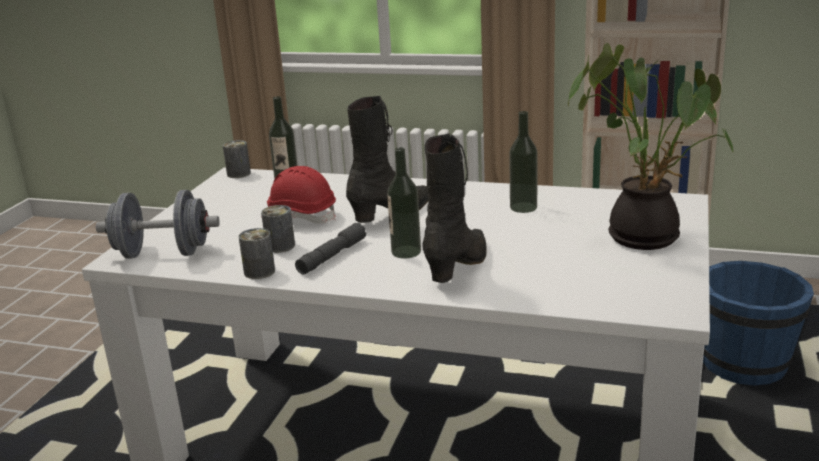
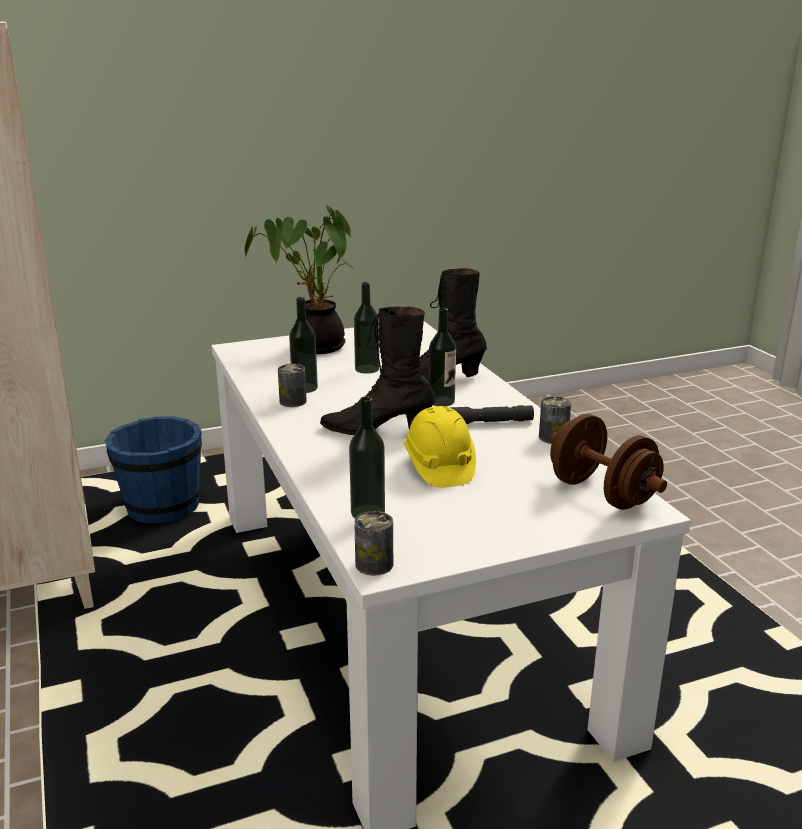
camera: 130 degrees left, 0 degrees up
(163, 253) = (602, 493): grey dumbbell -> brown dumbbell
(280, 246) = (504, 448): can -> can (293, 401)
(300, 216) = (439, 466): red hard hat -> yellow hard hat
(538, 243) = (367, 369): none -> bottle

